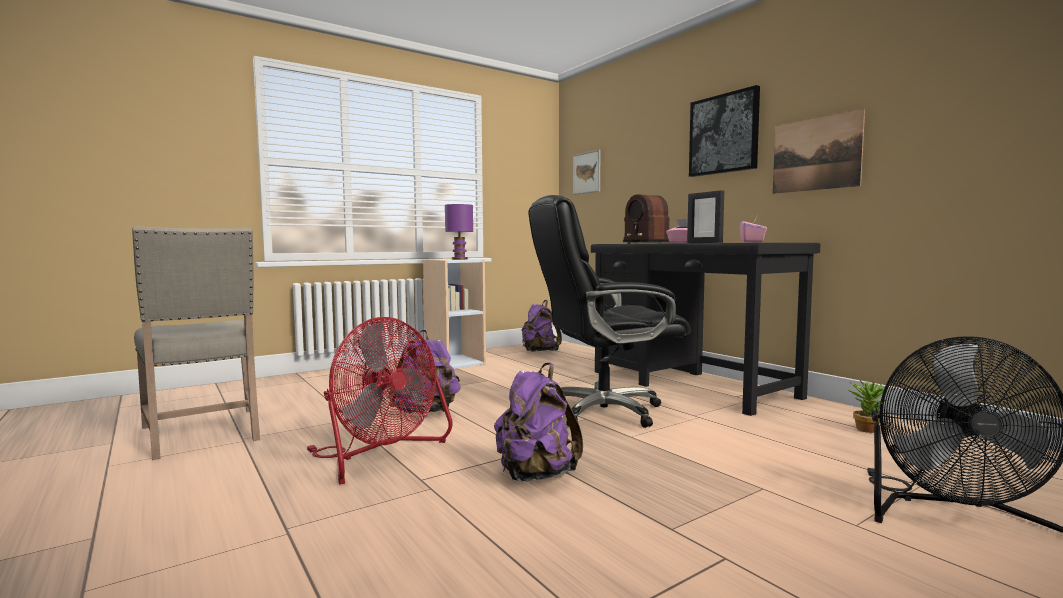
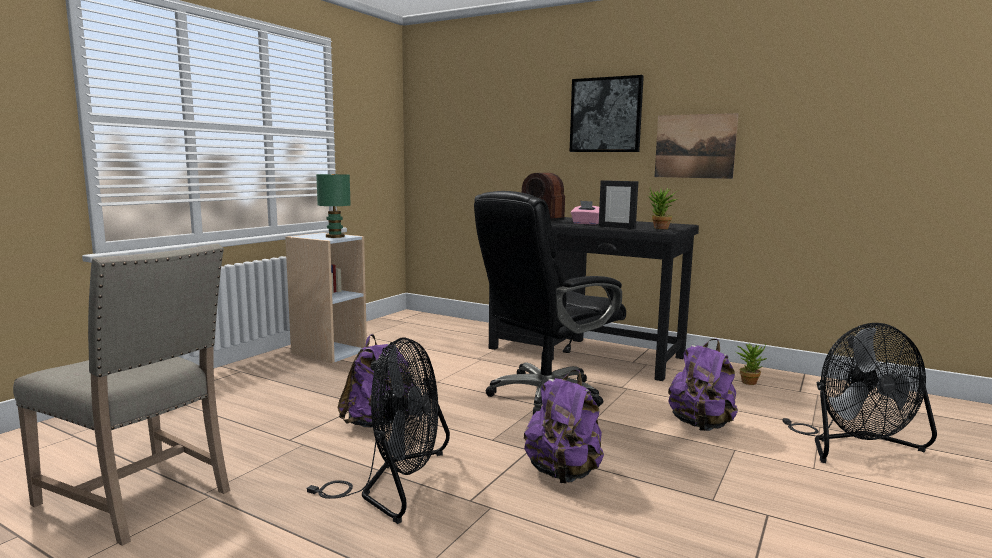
camera: 25 degrees left, 5 degrees up
(376, 456) = (393, 484): red fan -> black fan
(459, 259) = (334, 236): purple table lamp -> green table lamp
(539, 352) = (405, 328): purple backpack -> purple backpack (701, 425)
(586, 173) = (443, 132): picture -> none
(752, 242) = (660, 228): pink tissue box -> potted plant

